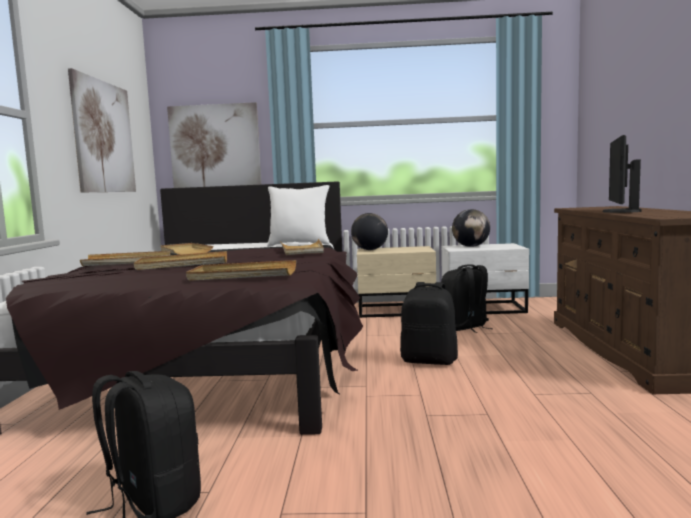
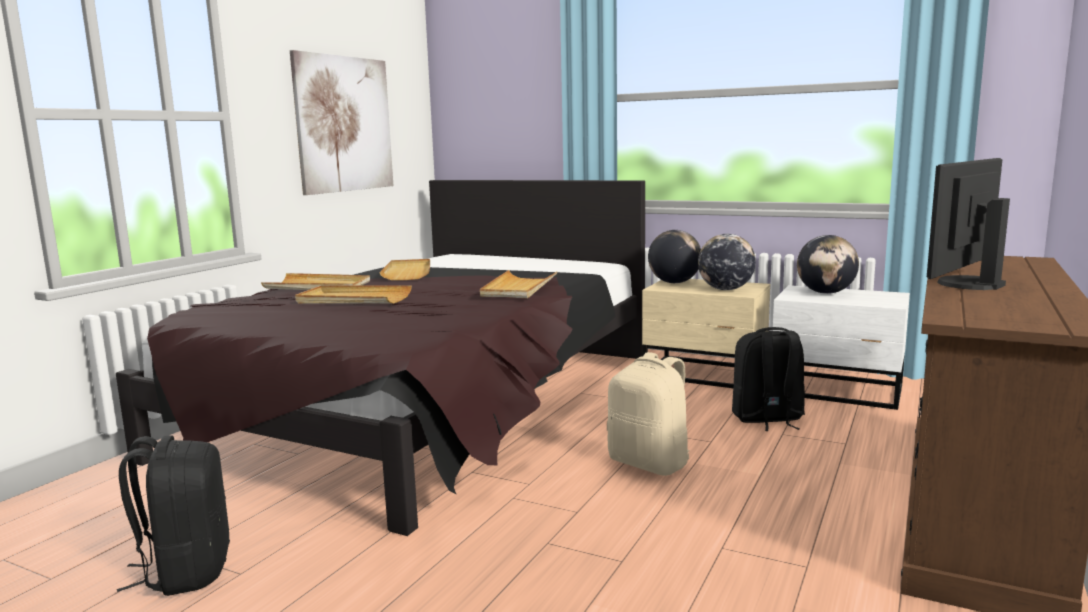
camera: 25 degrees right, 5 degrees up
(215, 150) = (499, 130): picture -> none
(243, 275) = (369, 329): beige tray -> none
(299, 244) = (565, 270): white pillow -> none
(410, 250) = (725, 289): none -> globe
(429, 360) = (650, 463): black backpack -> beige backpack

